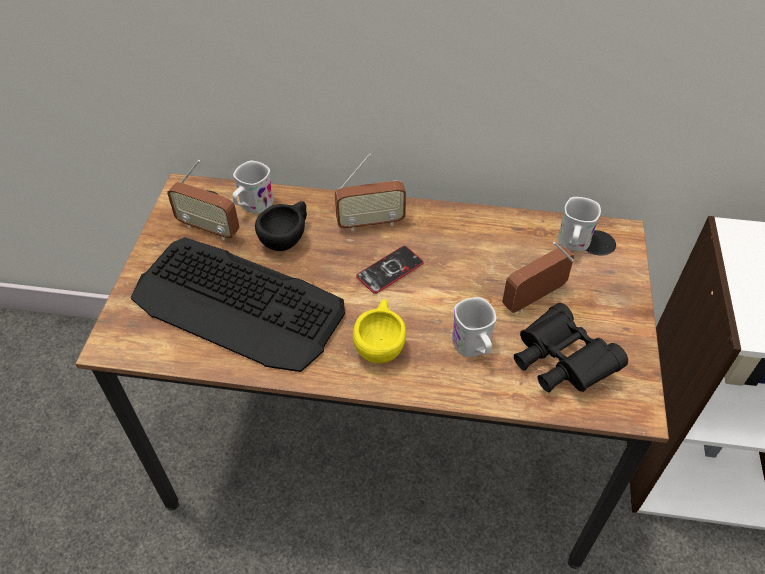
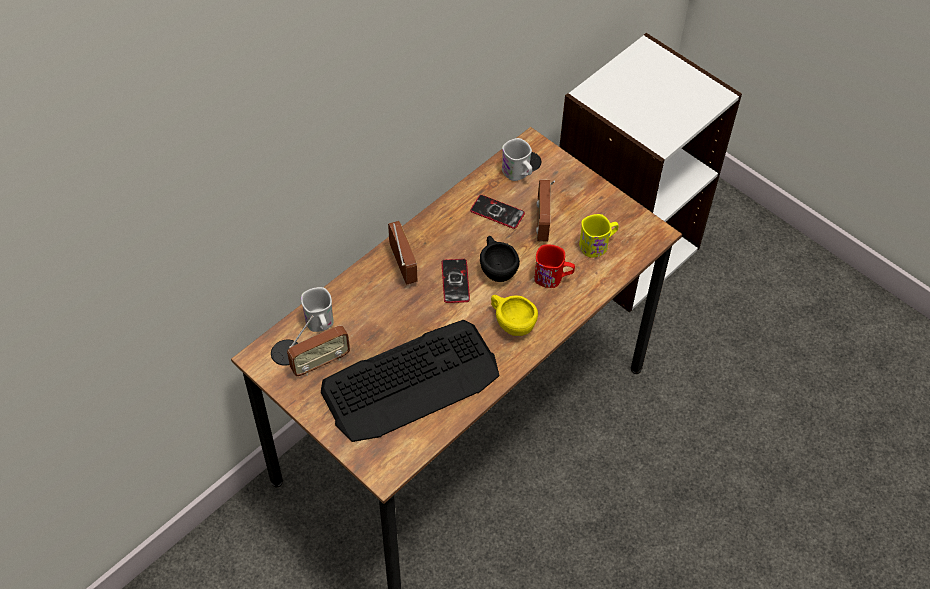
camera: 55 degrees left, 5 degrees up
(287, 238) = (373, 321): black cup -> black cup (496, 268)
(370, 223) = (402, 266): radio -> radio turned 45 degrees counterclockwise
(473, 347) = (553, 278): white mug -> red mug
(507, 254) = (497, 212): none -> phone
(559, 362) = (597, 245): black binoculars -> yellow mug

